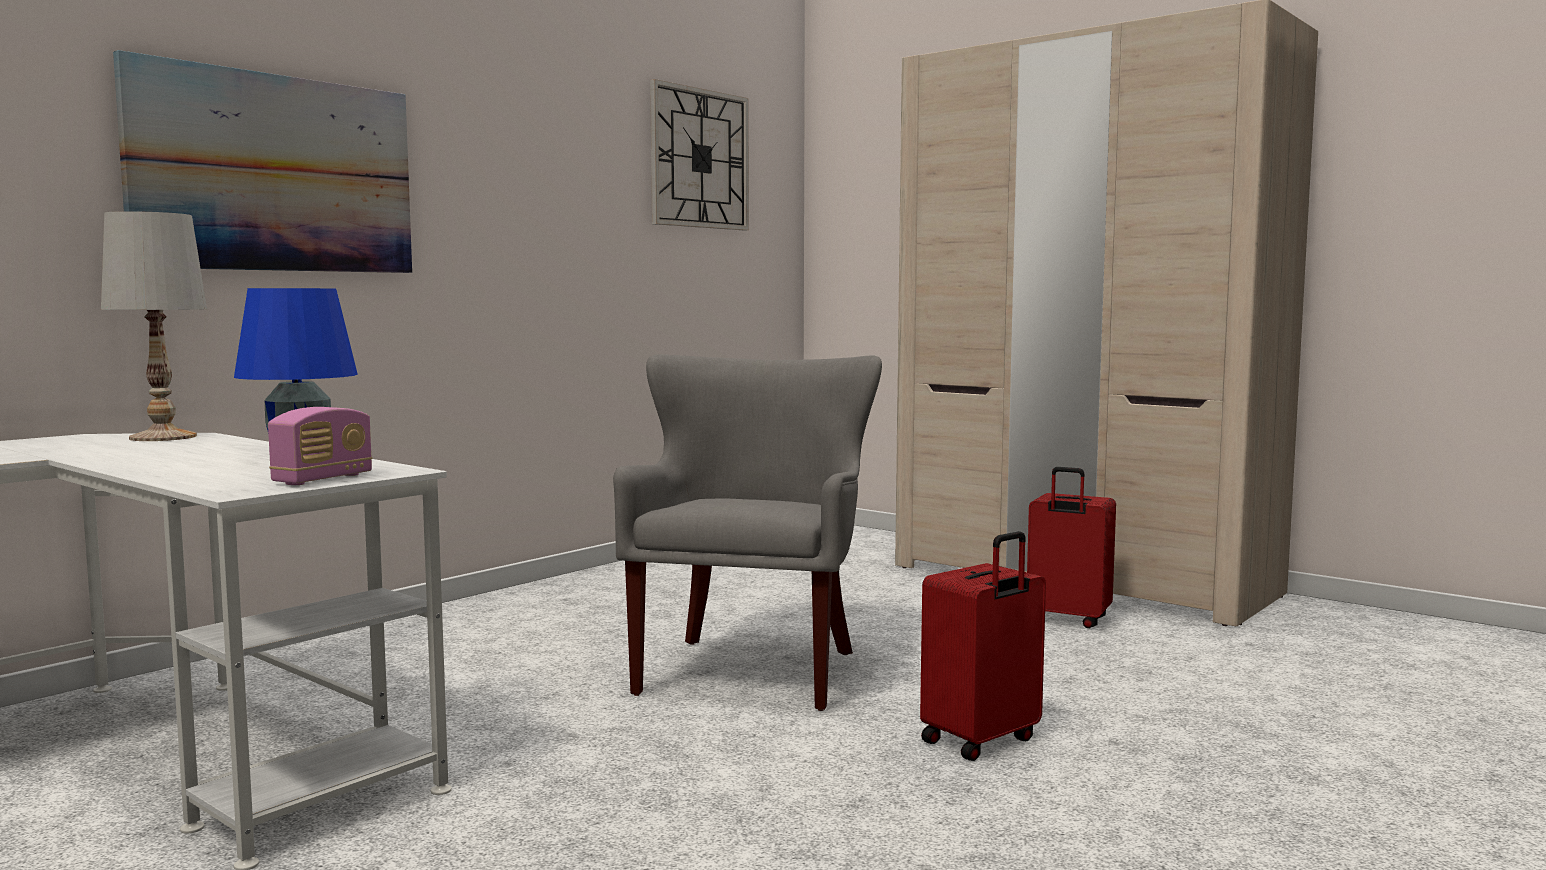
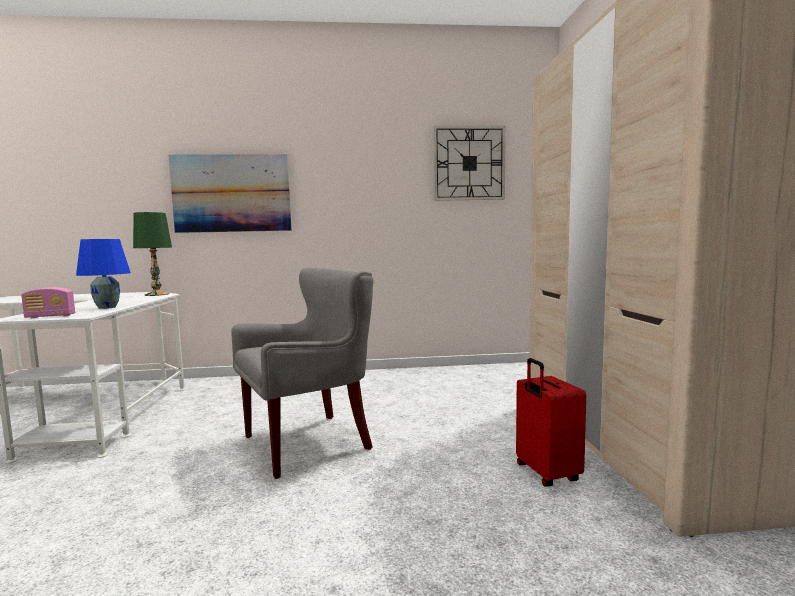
camera: 45 degrees right, 0 degrees up
(162, 437) = (156, 294): white table lamp -> green table lamp
(982, 741) = (278, 540): red suitcase -> none

